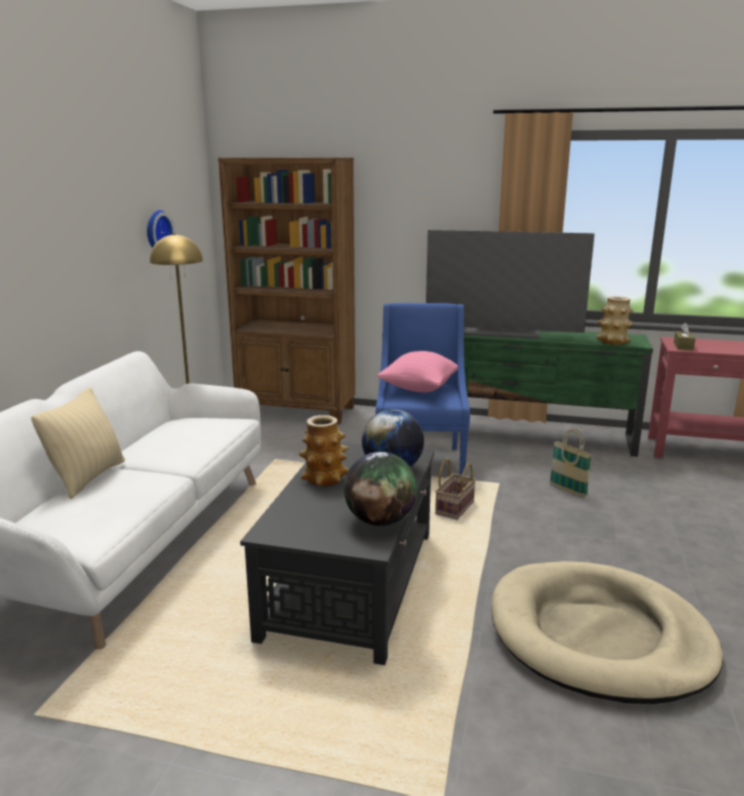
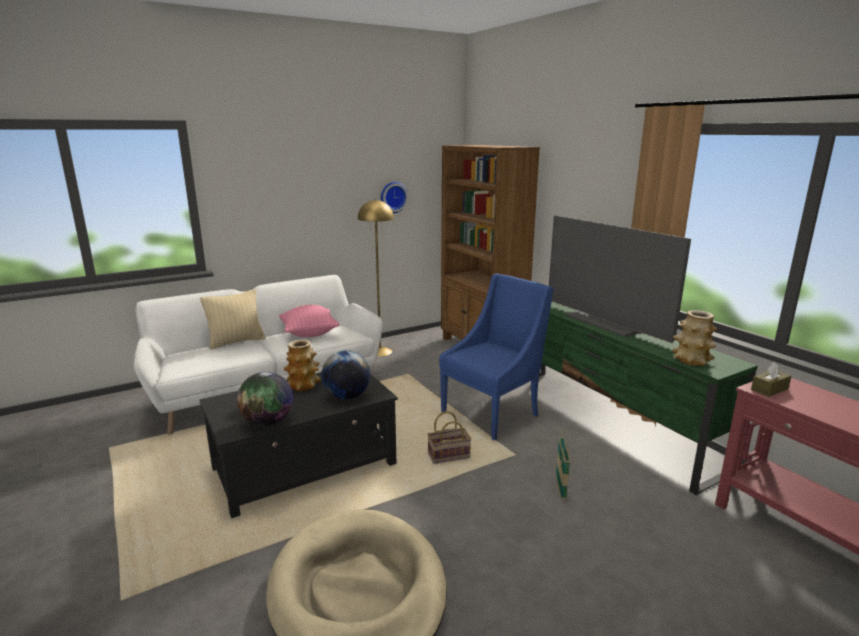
camera: 45 degrees right, 0 degrees up
(419, 389) = (492, 351): pink pillow -> pink pillow (309, 333)

